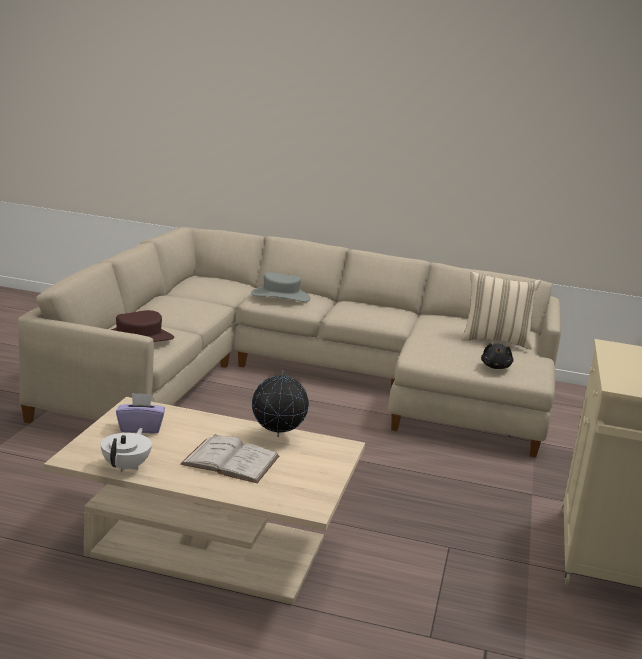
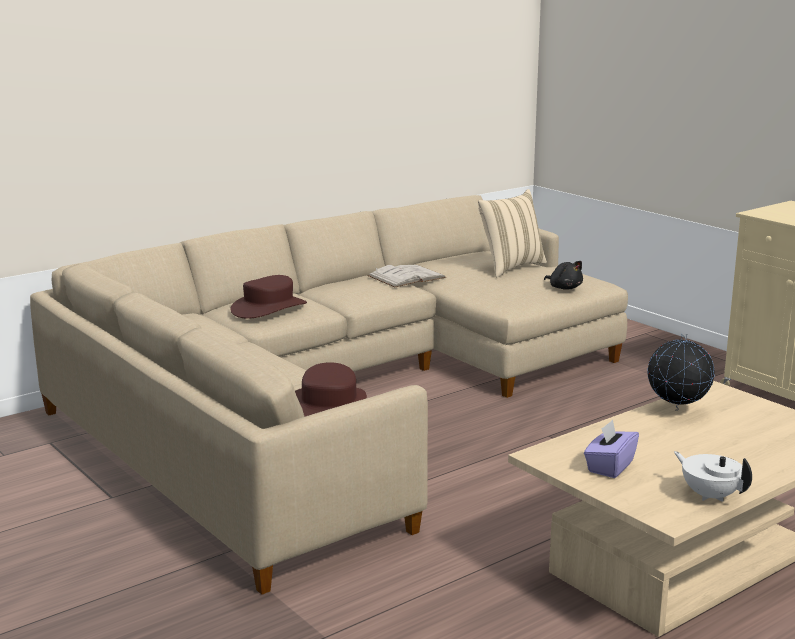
camera: 50 degrees left, 0 degrees up
(230, 460) = (721, 443): white book -> white book (406, 277)
(280, 296) = (269, 308): grey hat -> brown hat

